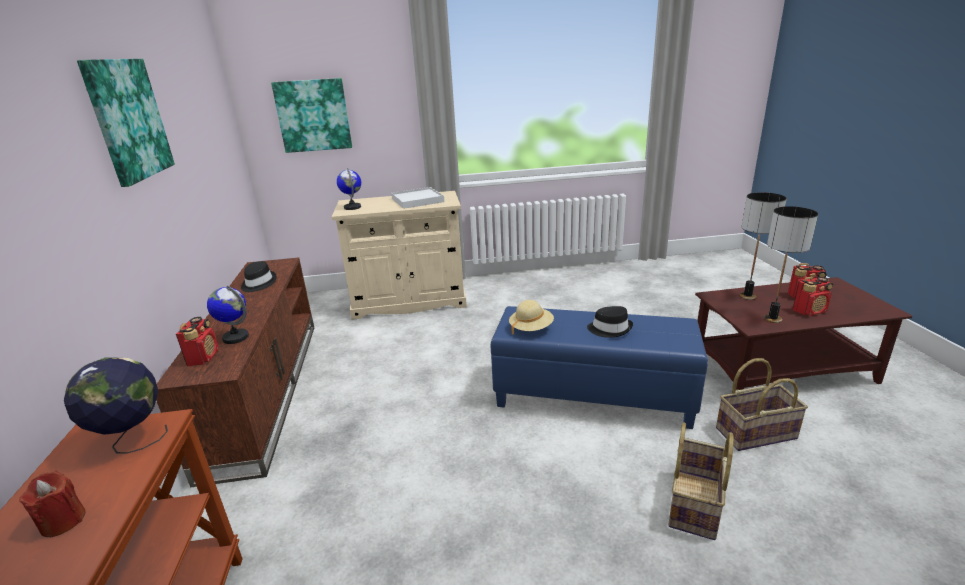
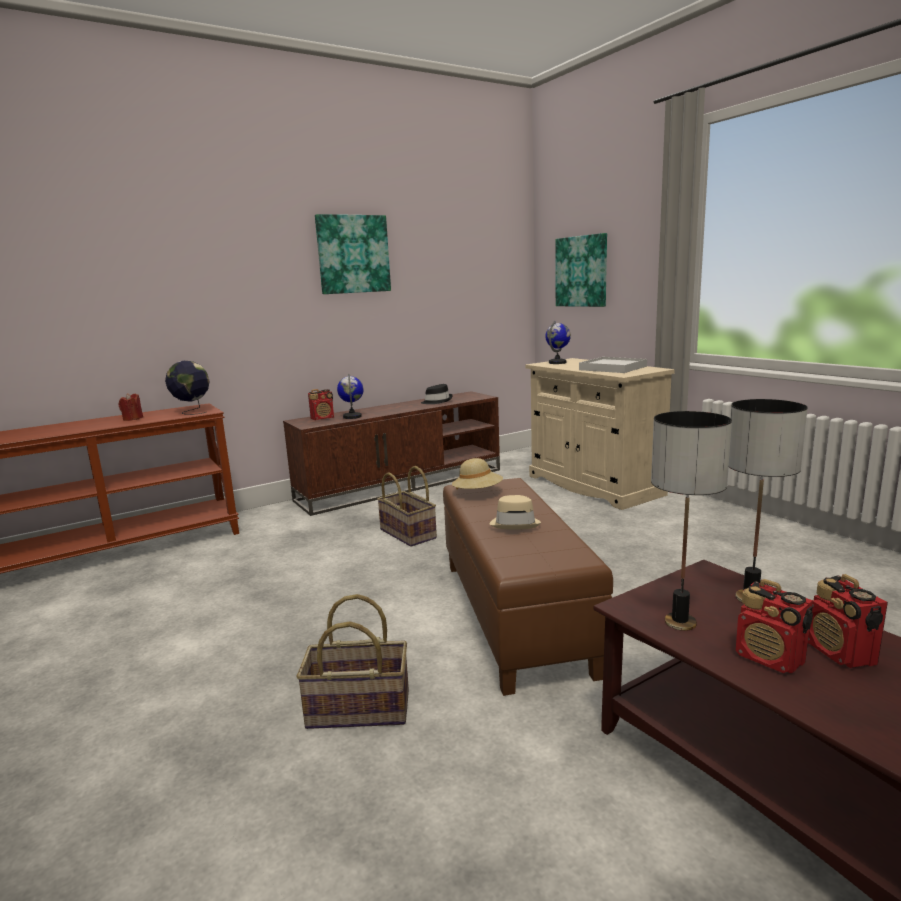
camera: 65 degrees right, 10 degrees down
(593, 395) = (515, 614): blue ottoman -> brown ottoman
(610, 329) = (515, 524): black hat -> beige hat
(755, 432) = (538, 756): basket -> basket (409, 533)

